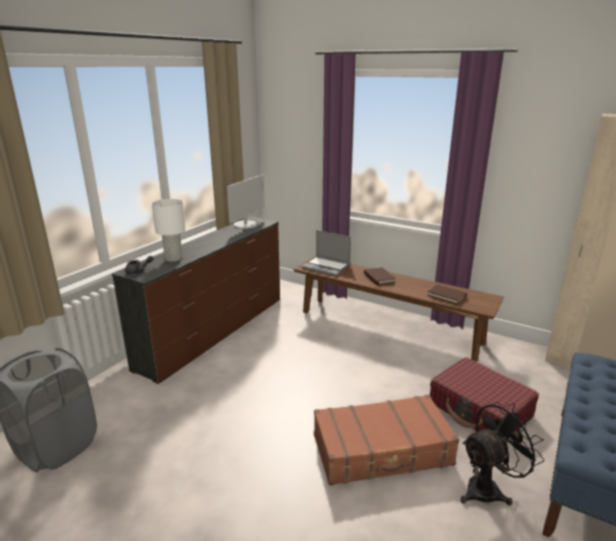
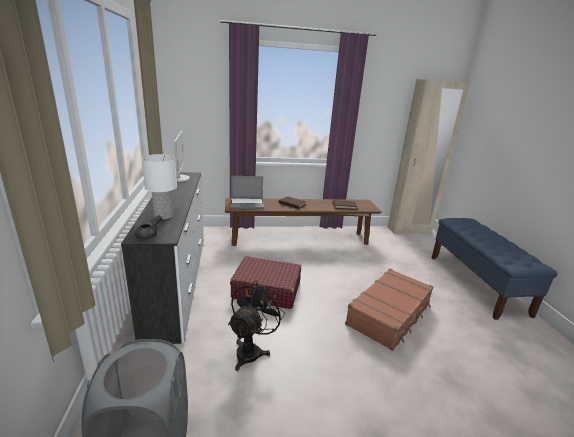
camera: 40 degrees left, 0 degrees up
(215, 331) = (178, 282): brown dresser -> white dresser
(480, 410) = (401, 270): red suitcase -> red suitcase (267, 290)
(489, 488) = (453, 309): black fan -> black fan (251, 350)

